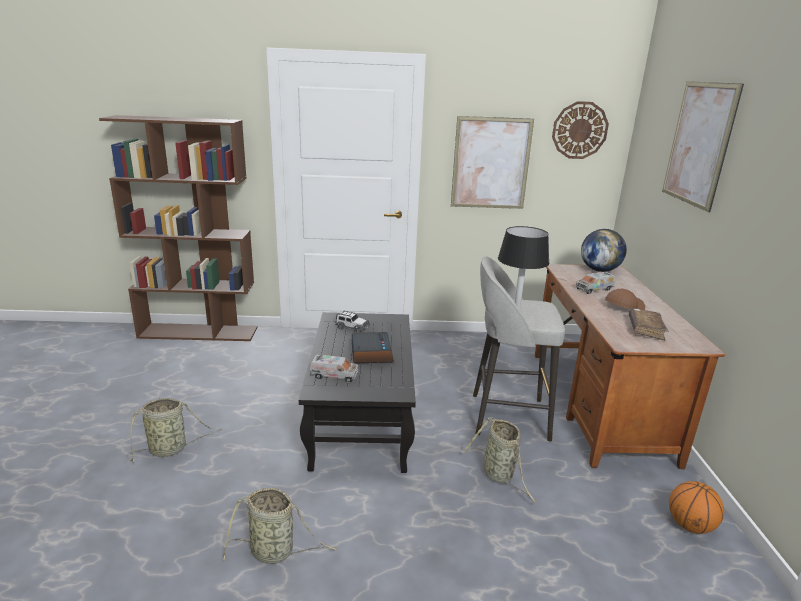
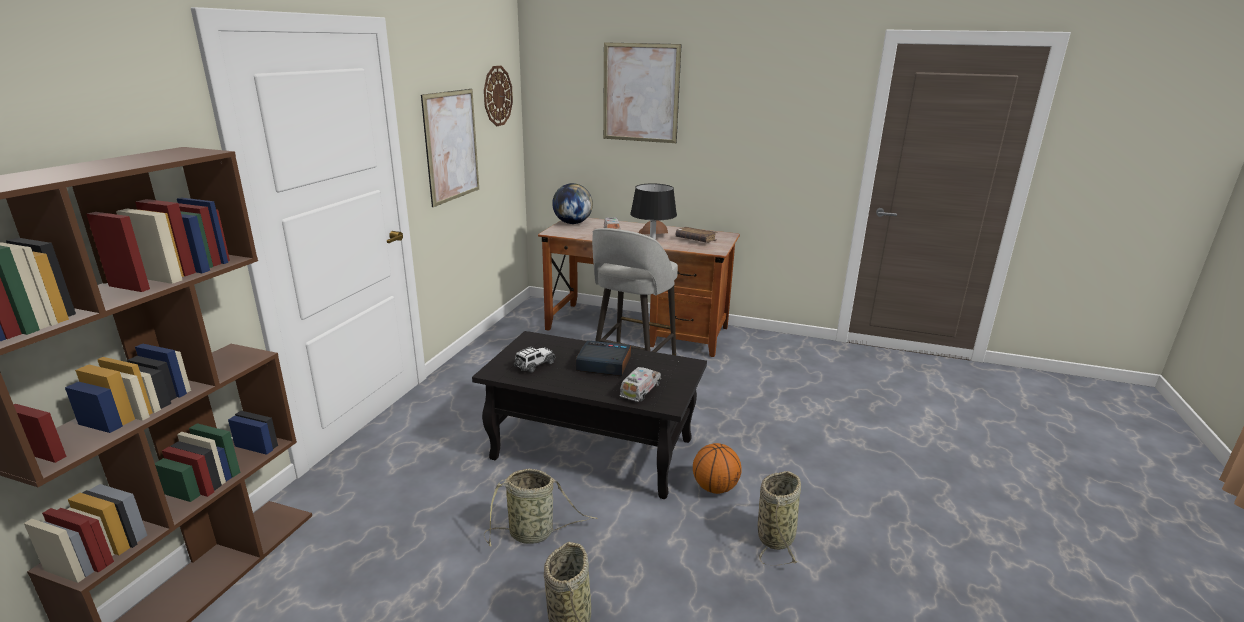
camera: 70 degrees left, 0 degrees up
(499, 476) = (709, 396): basket -> basket (534, 533)
(690, 525) = (779, 346): basketball -> basketball (715, 488)

